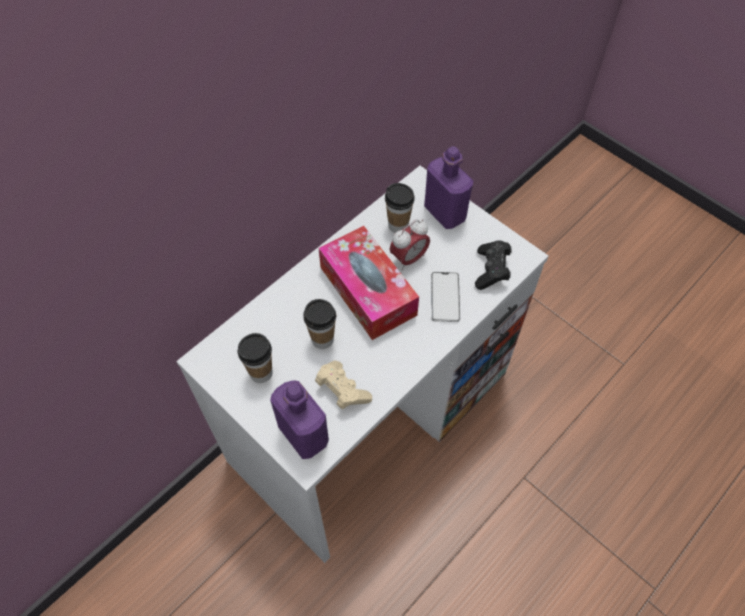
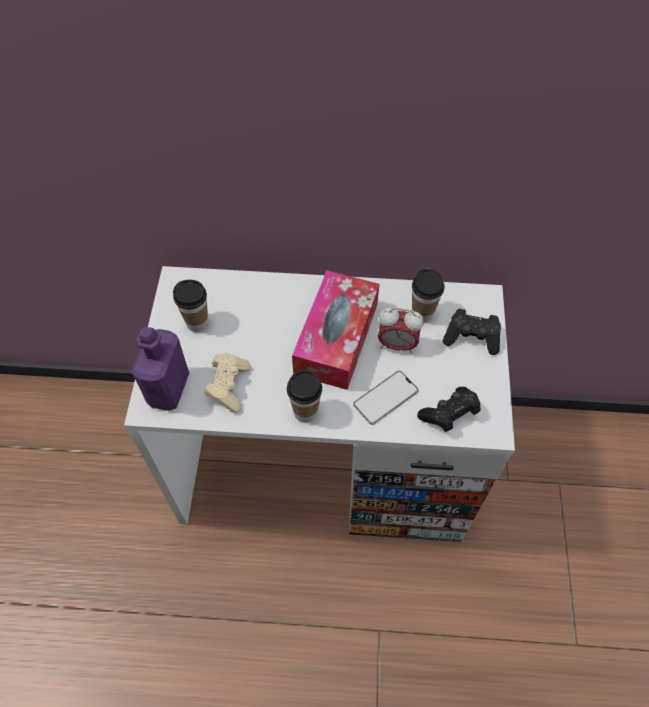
camera: 50 degrees right, 0 degrees up
(322, 339) = (262, 340): cup -> cup (305, 412)
(445, 213) = (471, 338): purple bottle -> black game controller

